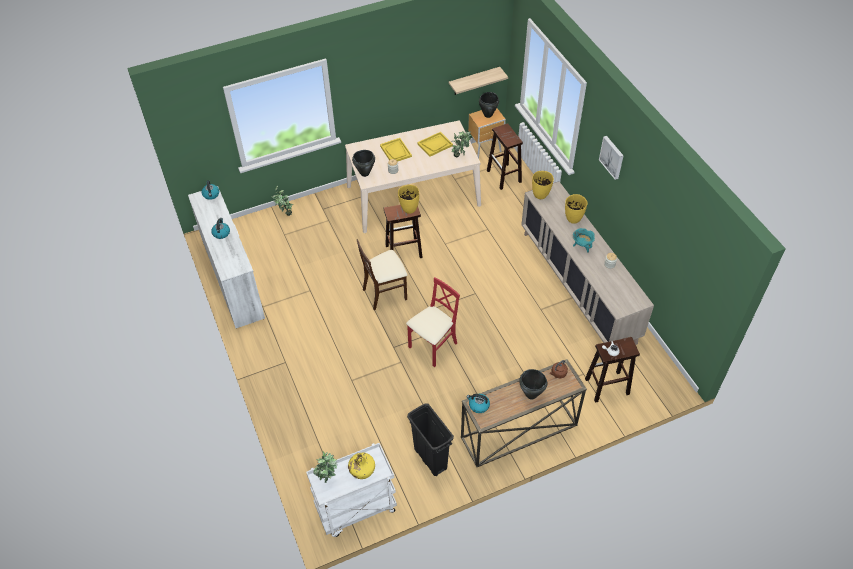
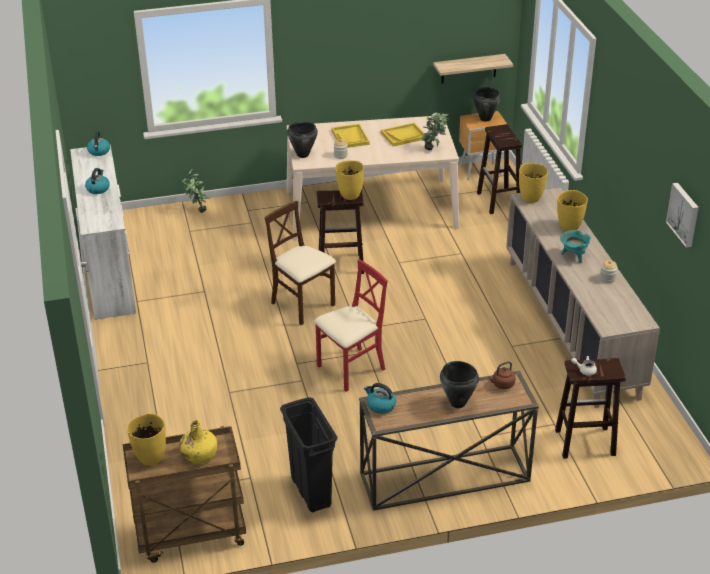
camera: 10 degrees right, 15 degrees down
(328, 478) = (150, 458): potted plant -> yellow vase
(356, 509) = (190, 535): white cart -> brown cart
(385, 293) = (302, 305): beige chair -> beige chair turned 60 degrees clockwise
(612, 157) = (621, 132): picture -> picture (684, 214)

